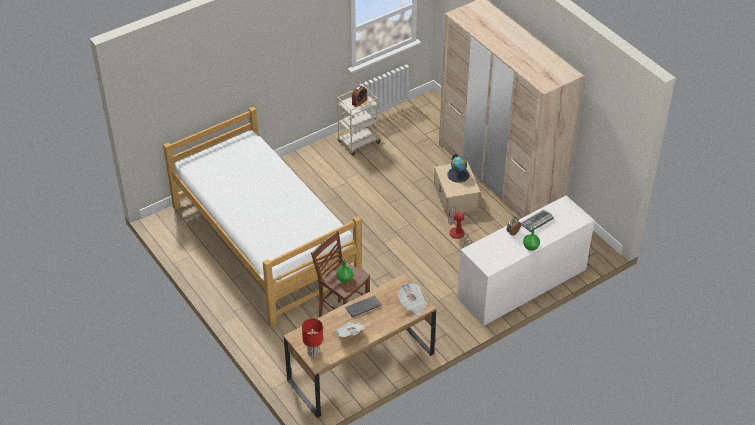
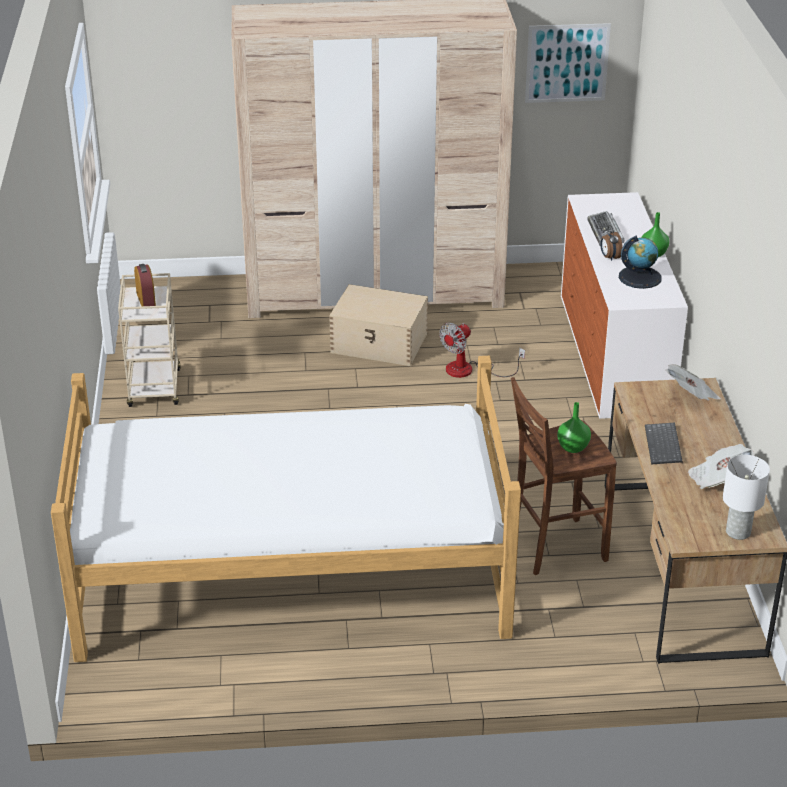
camera: 60 degrees left, 10 degrees down
(313, 352) = (738, 532): red table lamp -> white table lamp
(458, 174) = (370, 301): globe -> globe (640, 277)
(608, 130) = (567, 63): none -> picture

